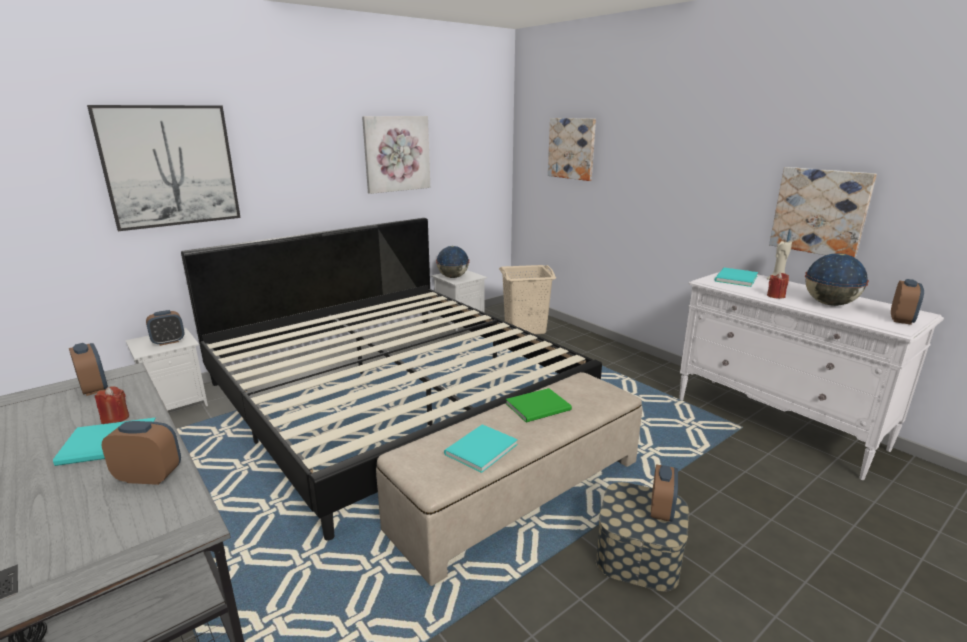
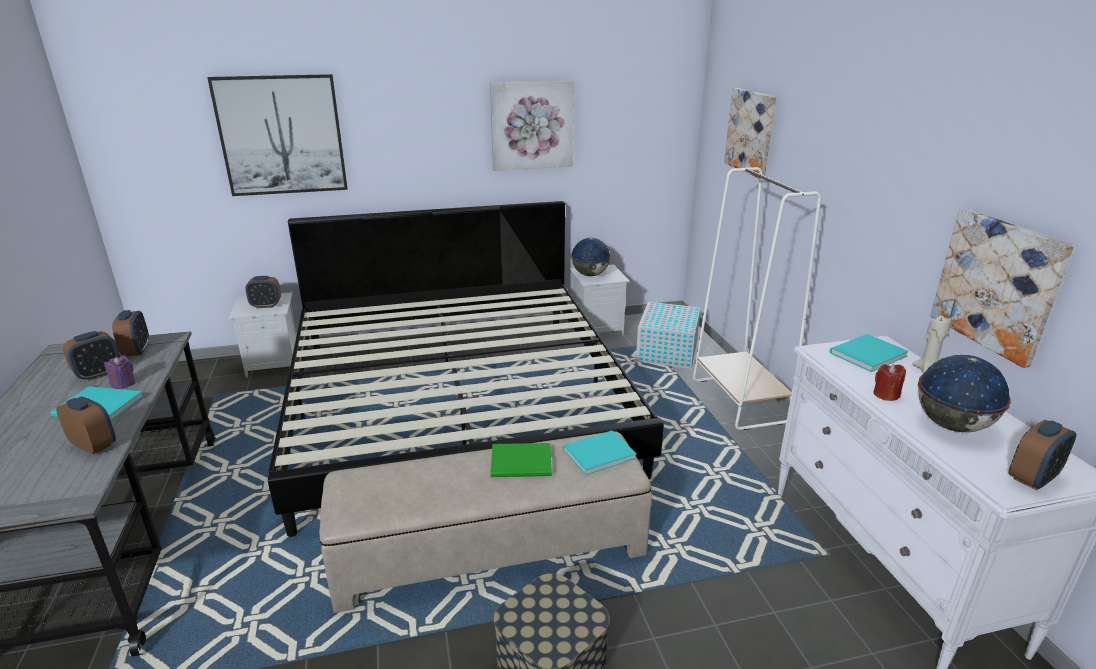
camera: 25 degrees right, 5 degrees up
(115, 418) = (123, 383): red candle -> purple candle
(478, 449) = (416, 493): turquoise book -> turquoise book (596, 453)
(525, 329) = (666, 351): beige laundry basket -> white storage box
(603, 350) = (739, 401): none -> clothes rack
(661, 511) = (570, 623): alarm clock -> alarm clock (99, 374)

